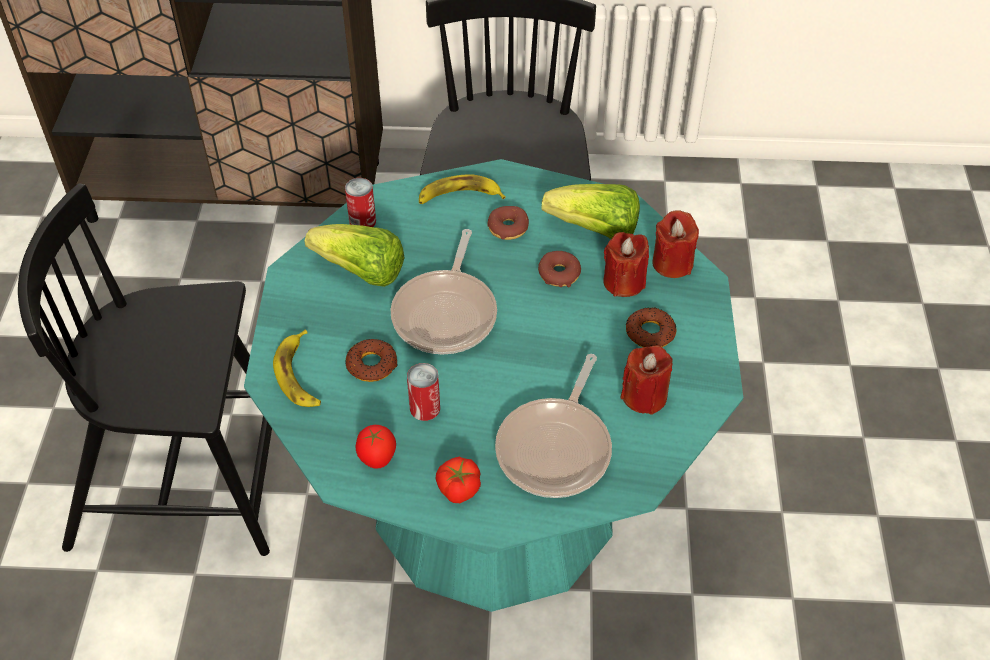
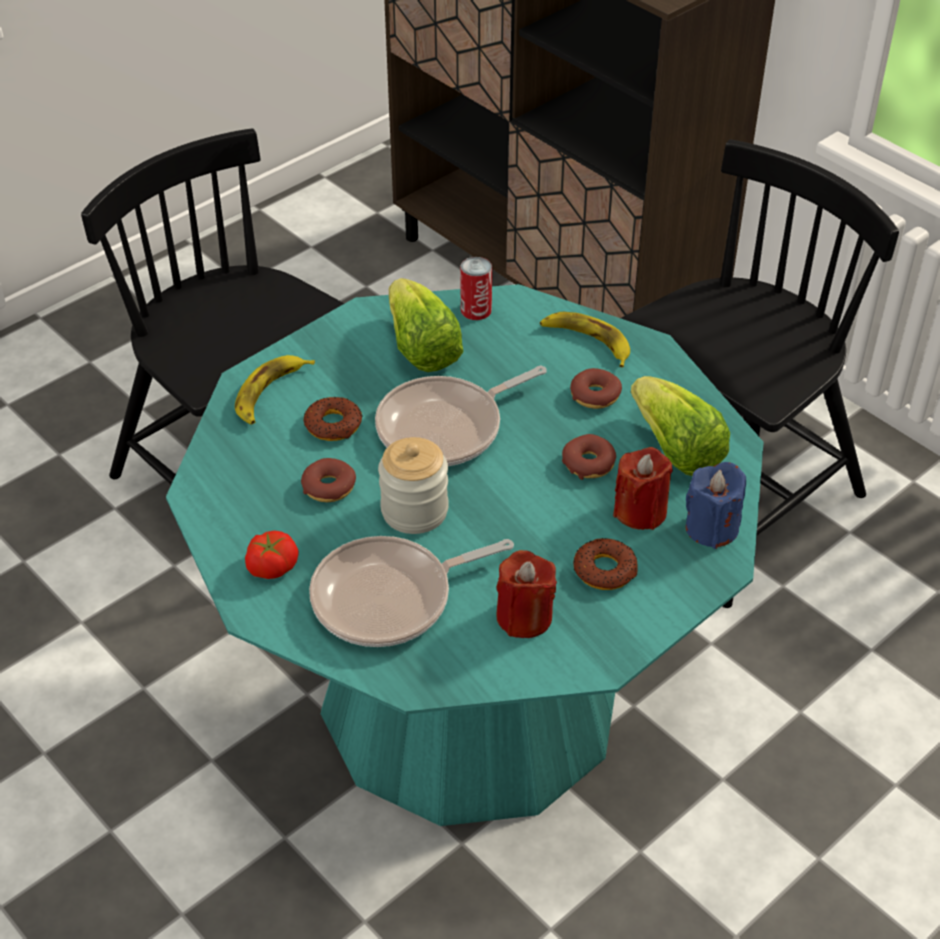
camera: 45 degrees right, 5 degrees down
(377, 460) = (241, 497): tomato -> none
(425, 408) = (329, 487): can -> donut
(498, 381) = (414, 511): none -> jar
(672, 263) = (711, 528): red candle -> blue candle

